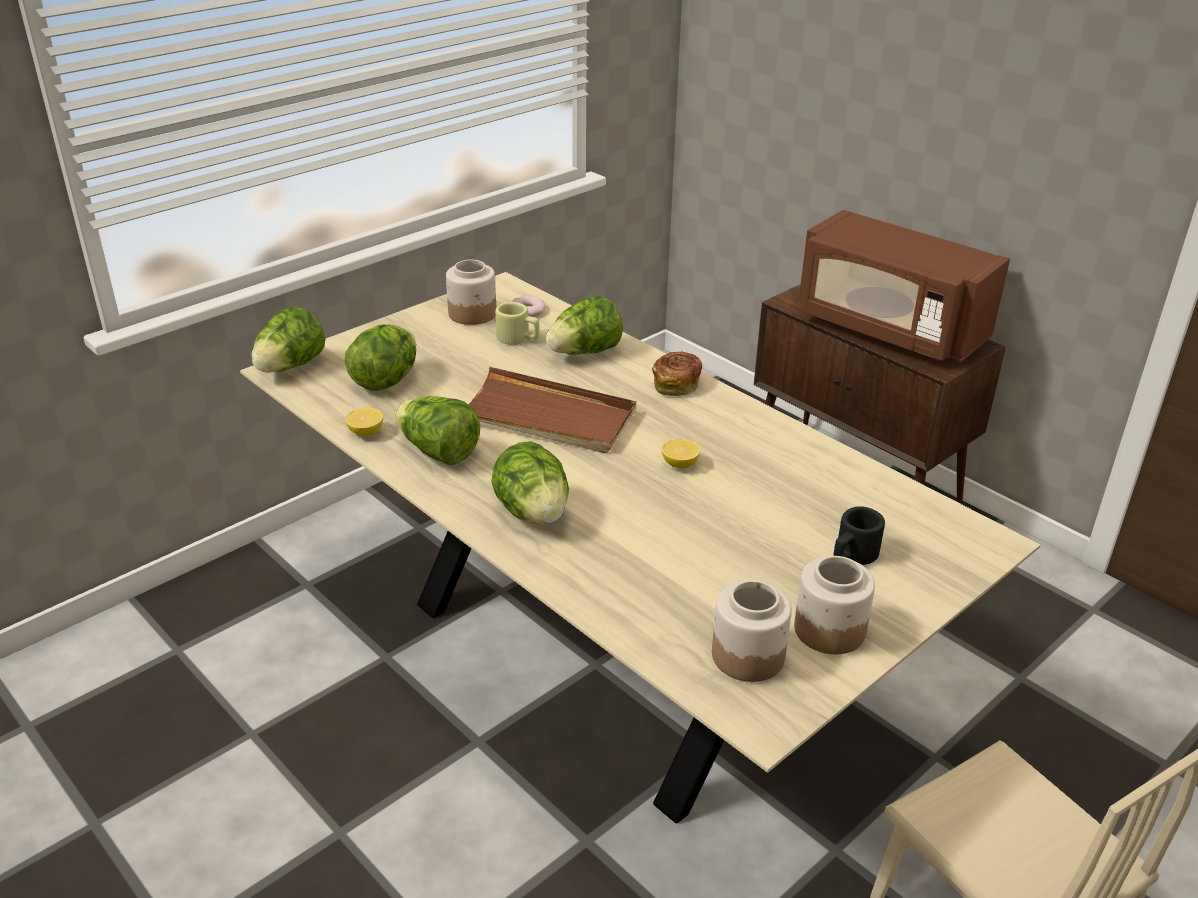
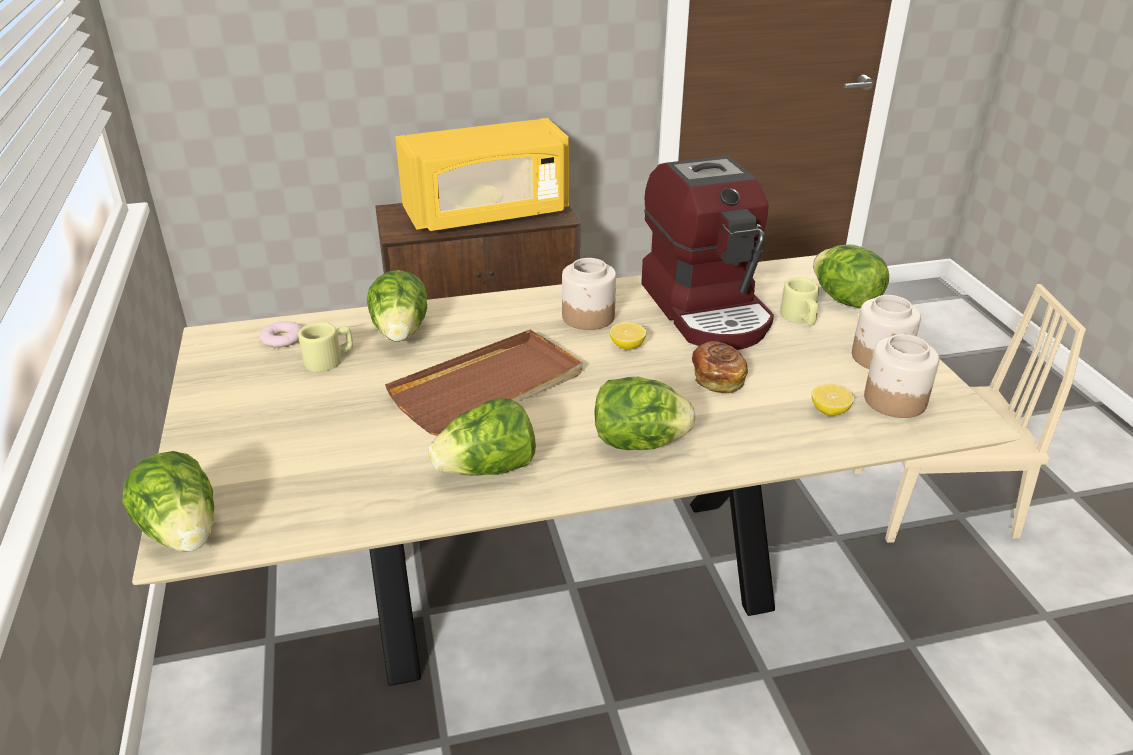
camera: 60 degrees left, 0 degrees up
(366, 432) = (398, 509): lemon -> lemon (829, 411)
(385, 381) = (307, 467): lettuce -> lettuce (845, 300)
(473, 314) = (243, 371): jar -> jar (589, 316)
(676, 385) = (507, 308): bread -> bread (717, 378)
(802, 491) = (707, 309): none -> coffee machine
(852, 556) = (800, 318): black mug -> beige mug
(888, 329) = (487, 214): brown microwave -> yellow microwave

